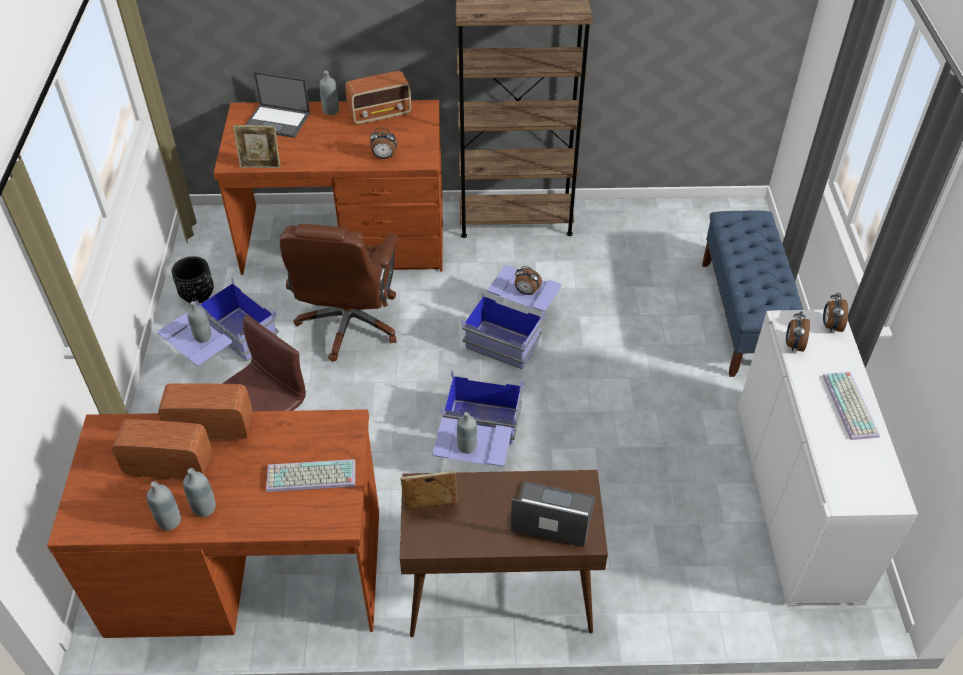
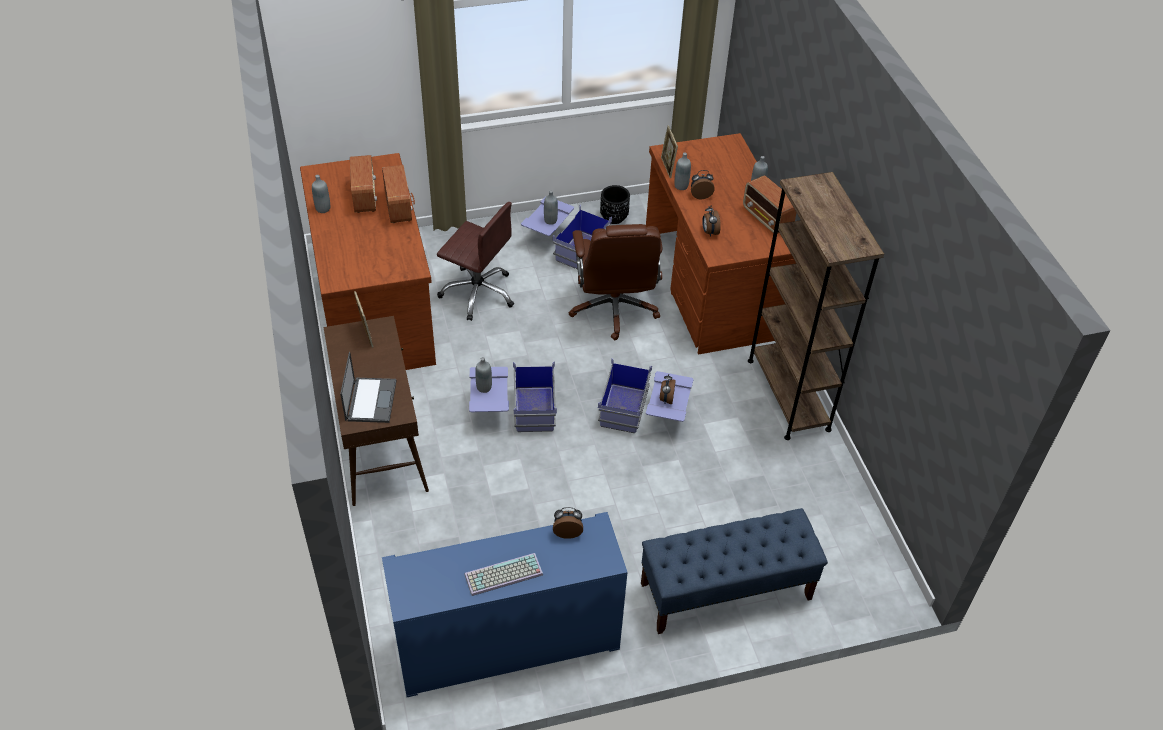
camera: 75 degrees right, 0 degrees up
(204, 508) = (334, 220): grey bottle -> grey bottle (681, 186)
(278, 121) = (728, 163): laptop -> none
(310, 477) = (366, 261): keyboard -> none
(349, 324) = (614, 309): brown office chair -> brown office chair turned 90 degrees counterclockwise
(796, 499) = (507, 642): white cabinet -> blue cabinet
(830, 326) = (600, 561): alarm clock -> alarm clock (700, 195)

